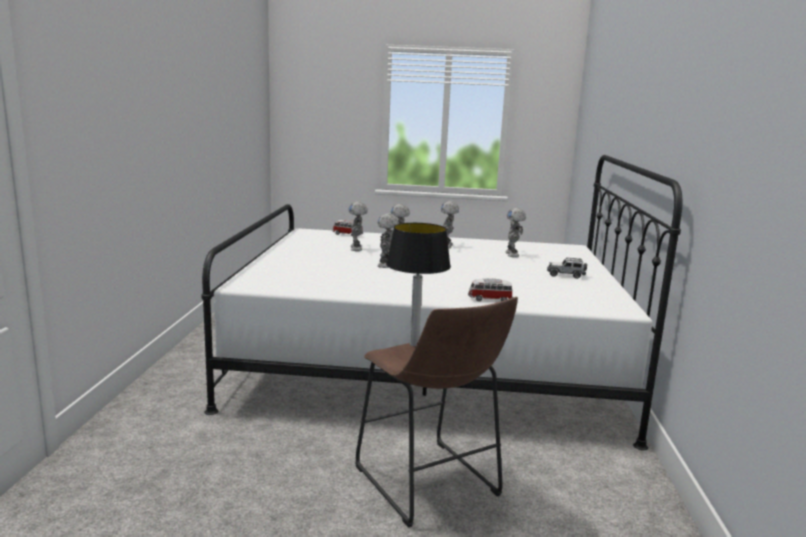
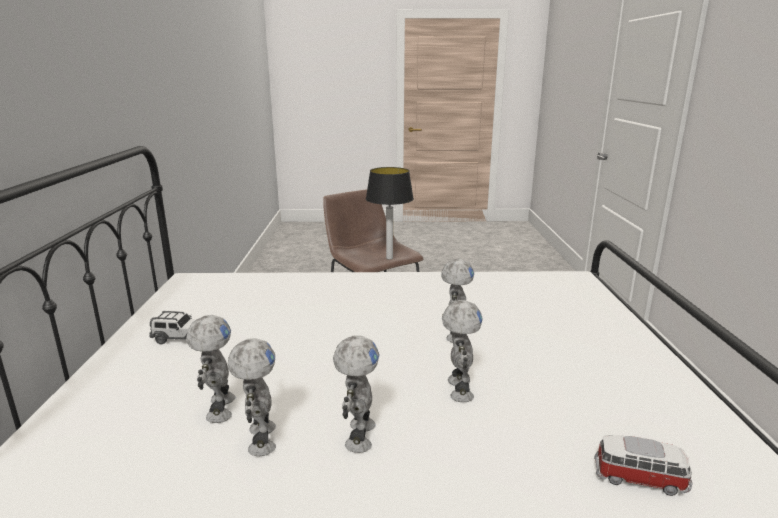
camera: 175 degrees right, 5 degrees up
(357, 248) = (541, 388): toy robot -> toy robot (260, 439)
(489, 299) = (320, 281): toy car -> none

